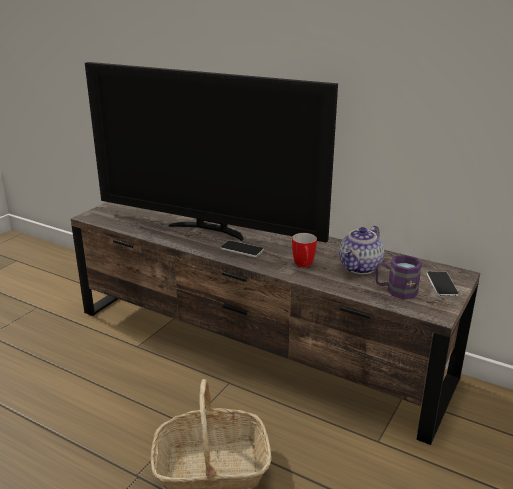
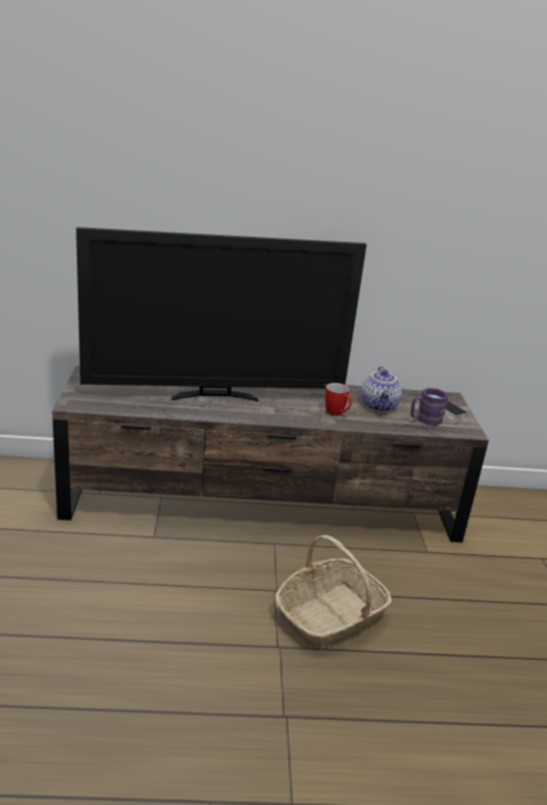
camera: 35 degrees left, 0 degrees up
(241, 249) = (268, 410): phone -> none

